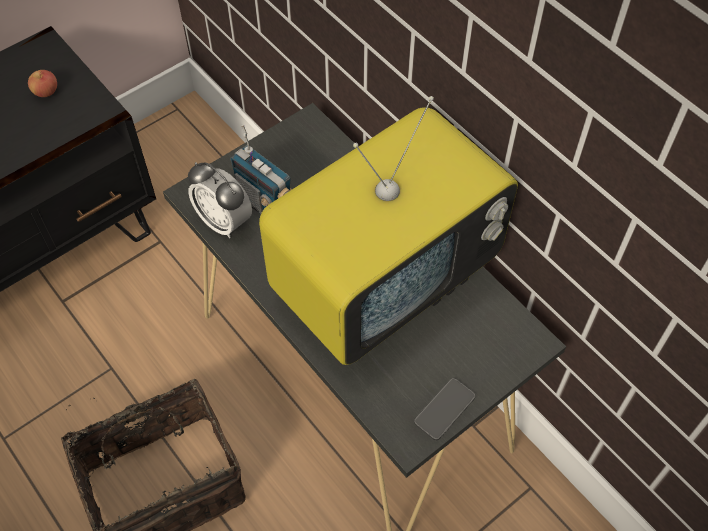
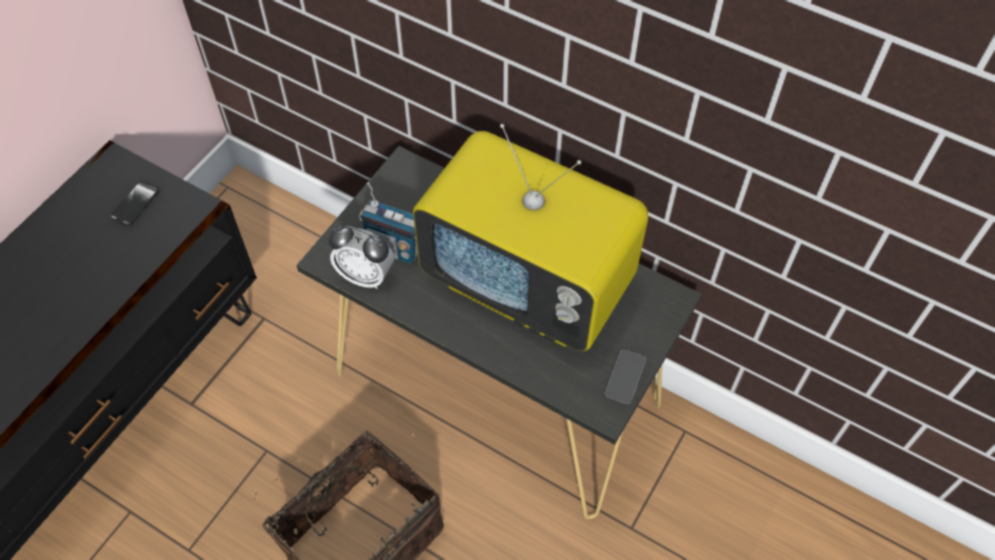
camera: 20 degrees left, 0 degrees up
(46, 92) = (135, 204): apple -> phone
(385, 281) = (530, 285): television -> television turned 90 degrees clockwise

